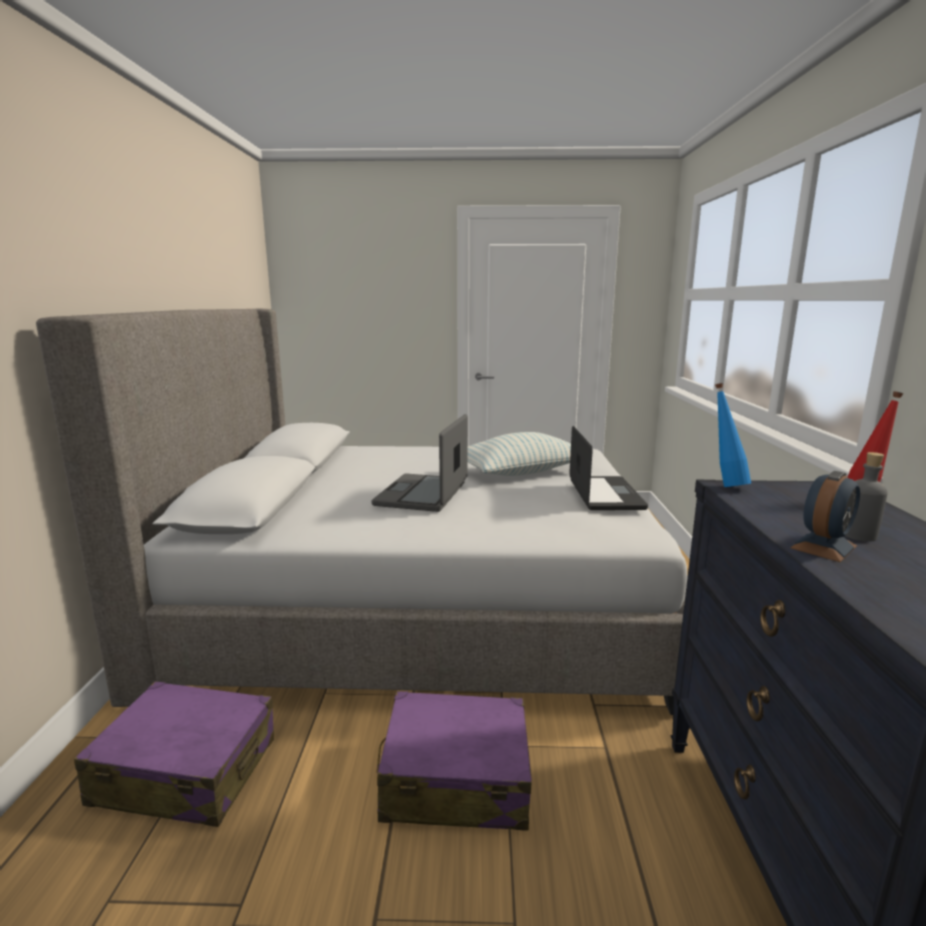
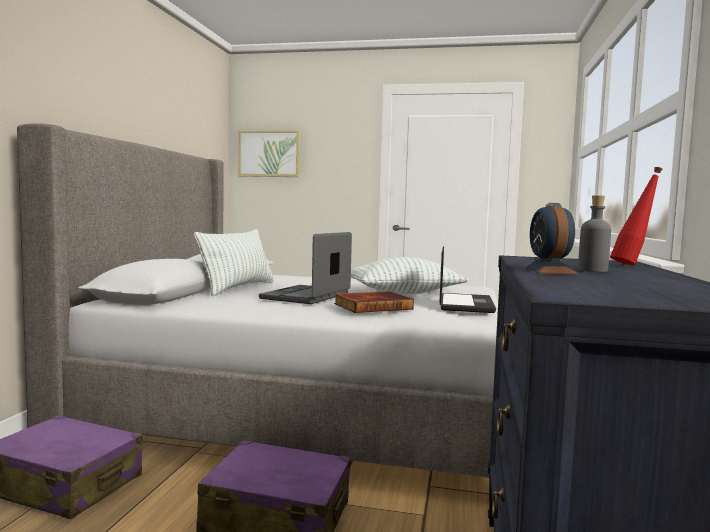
camera: 10 degrees right, 10 degrees down
(322, 291) = (269, 153): none -> picture
(330, 482) = (238, 288): none -> pillow
(513, 511) = (372, 306): none -> book
(724, 485) = (518, 256): blue bottle -> none
(823, 547) = (549, 271): alarm clock -> alarm clock turned 120 degrees clockwise

